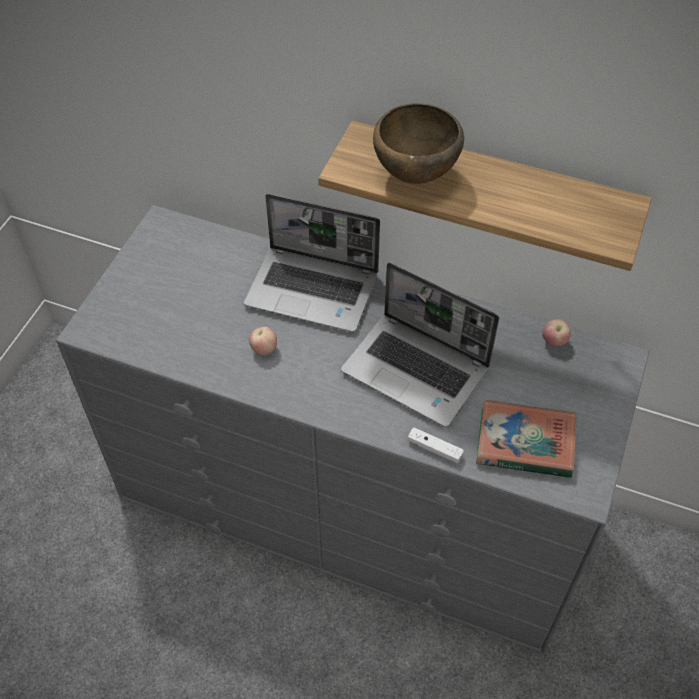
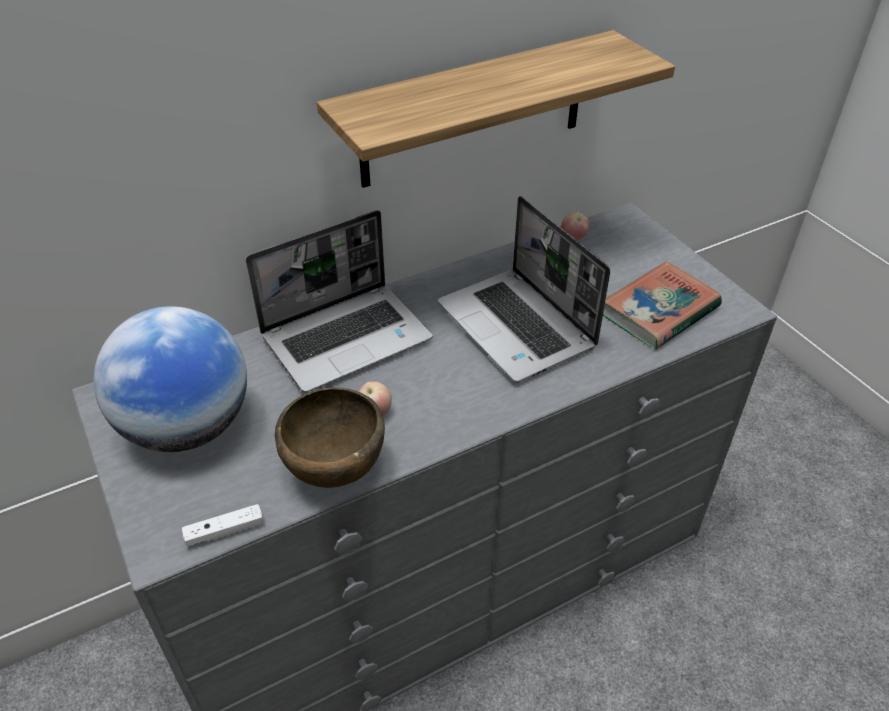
camera: 50 degrees left, 10 degrees down
(172, 274) = (187, 427): none -> globe
(414, 176) = (439, 104): brown bowl -> brown bowl (335, 472)
(417, 370) = (518, 327): laptop -> laptop turned 75 degrees clockwise
(434, 449) = (614, 366): white game controller -> white game controller (225, 531)

